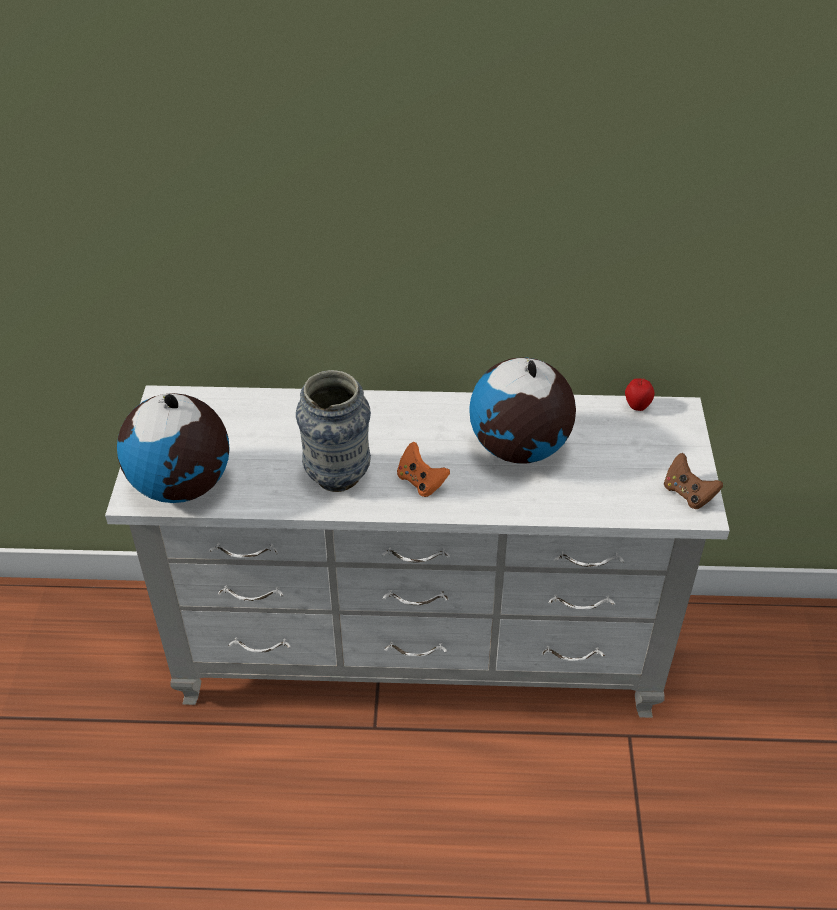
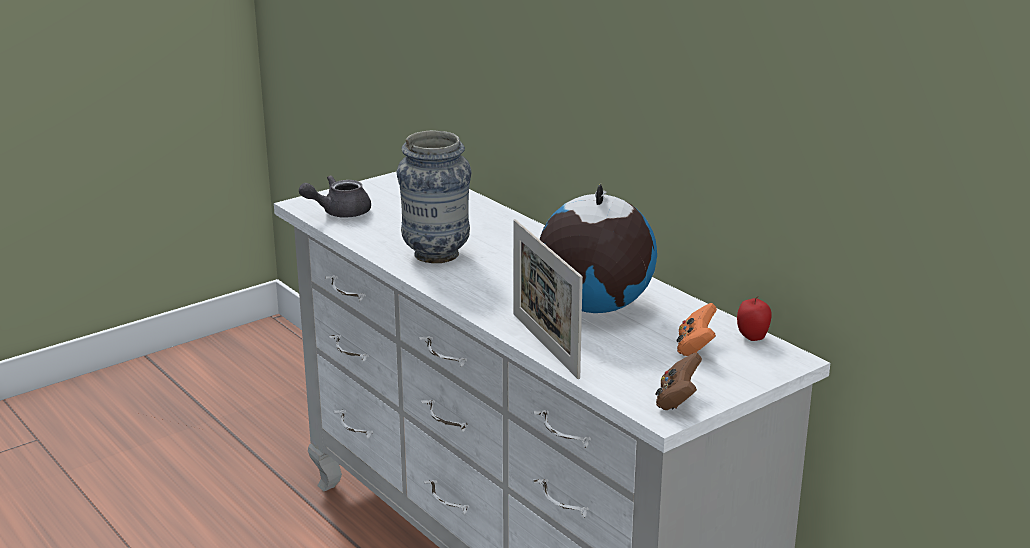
camera: 50 degrees right, 20 degrees down
(183, 486) = (339, 212): globe -> grey teapot
(421, 482) = (483, 285): orange game controller -> orange game controller (695, 347)
(551, 508) = (545, 345): none -> picture frame

